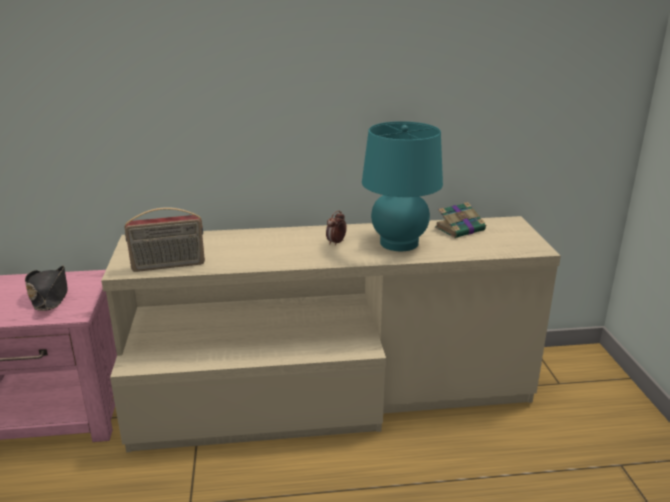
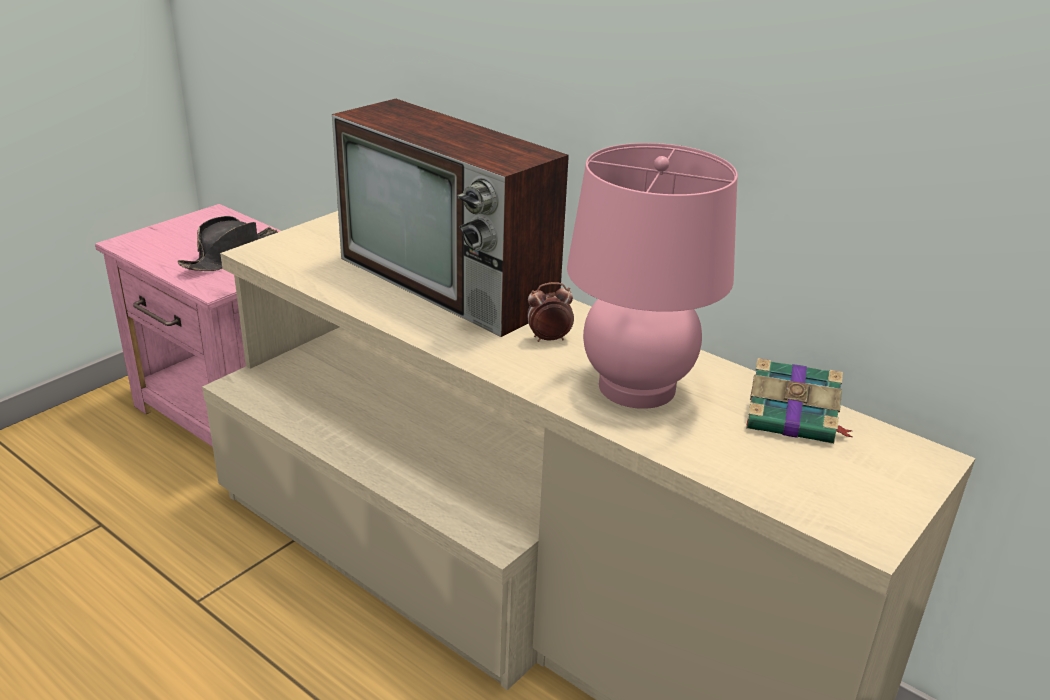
camera: 45 degrees right, 5 degrees up
(168, 266) = (306, 269): radio -> none
(251, 241) = (450, 283): none -> television
(399, 243) = (637, 387): turquoise table lamp -> pink table lamp

